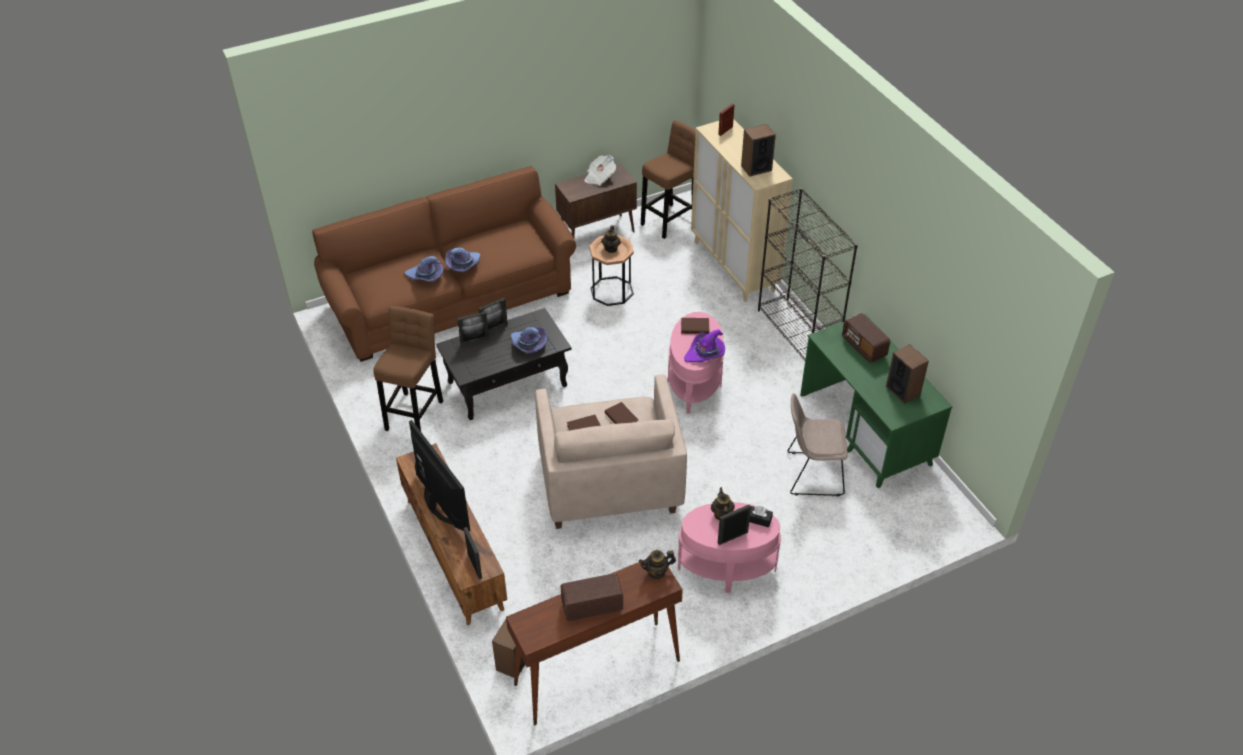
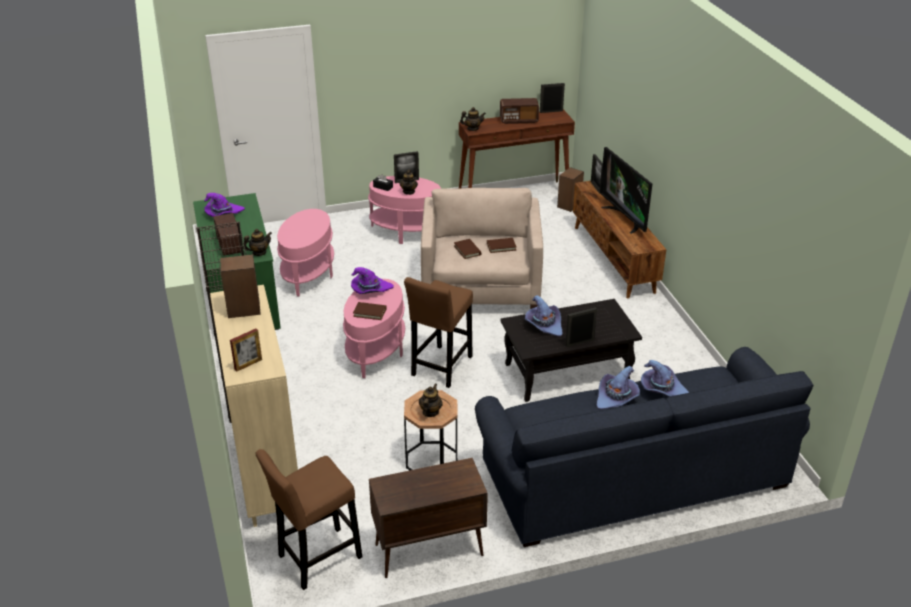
camera: 170 degrees left, 10 degrees down
(415, 412) = (660, 358): brown stool -> brown stool (440, 368)
(451, 299) = (633, 475): brown sofa -> blue sofa
(475, 342) = (600, 333): picture frame -> picture frame (551, 111)
(599, 177) = (419, 493): newspaper -> none
(811, 474) = (308, 274): beige chair -> pink side table
(827, 341) = (259, 252): none -> teapot
(903, 390) = (223, 213): speaker -> purple hat

